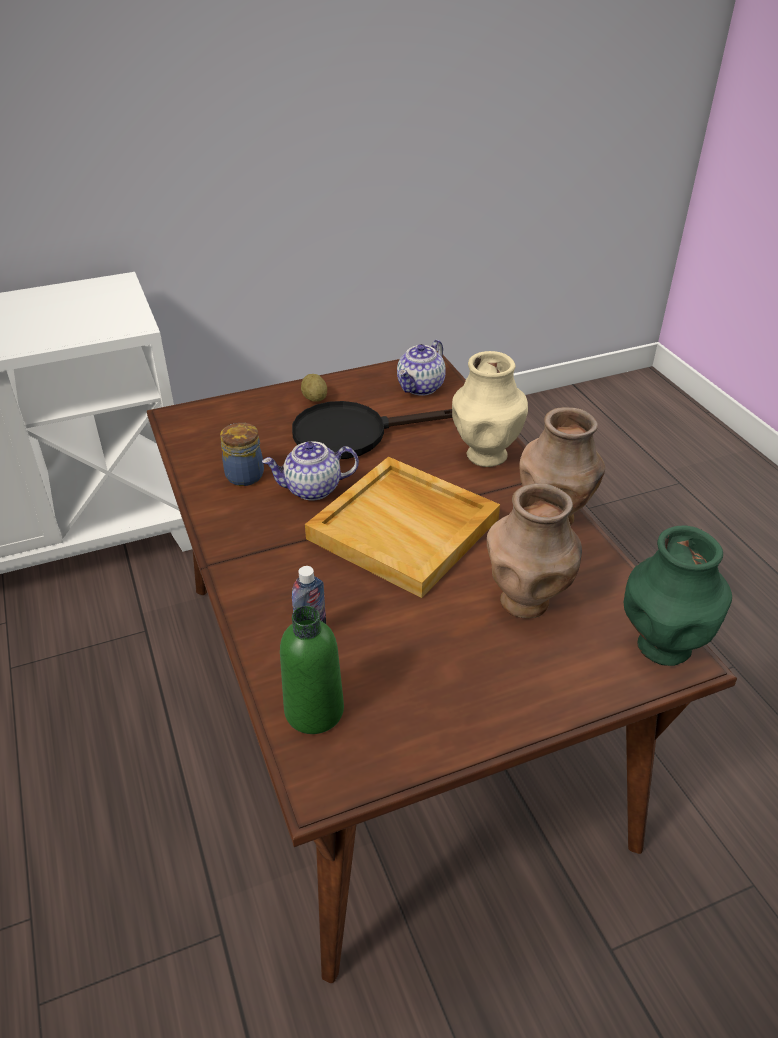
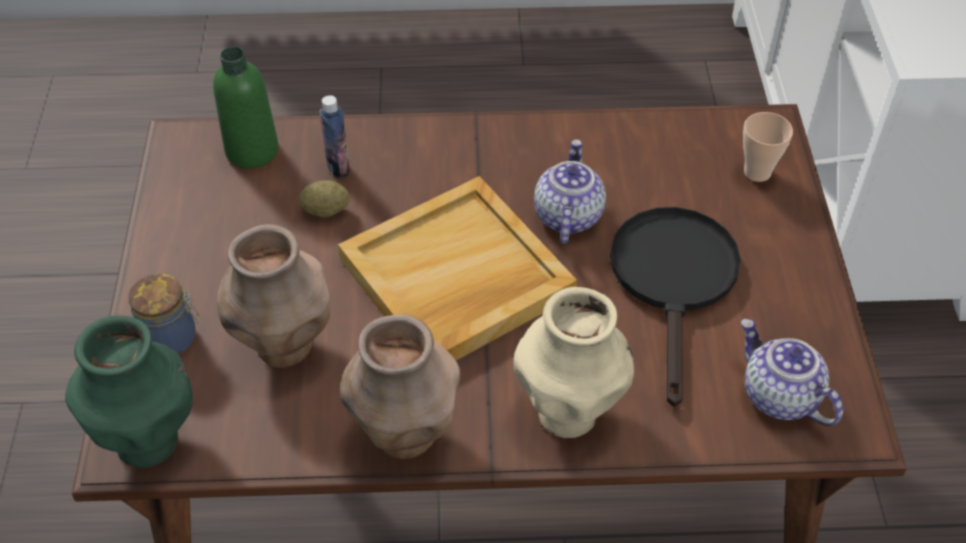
camera: 110 degrees right, 10 degrees up
(231, 415) = (757, 172): none -> cup
(244, 474) = (620, 163): jar -> jar (173, 338)
(315, 398) = (778, 263): potato -> potato (326, 210)

